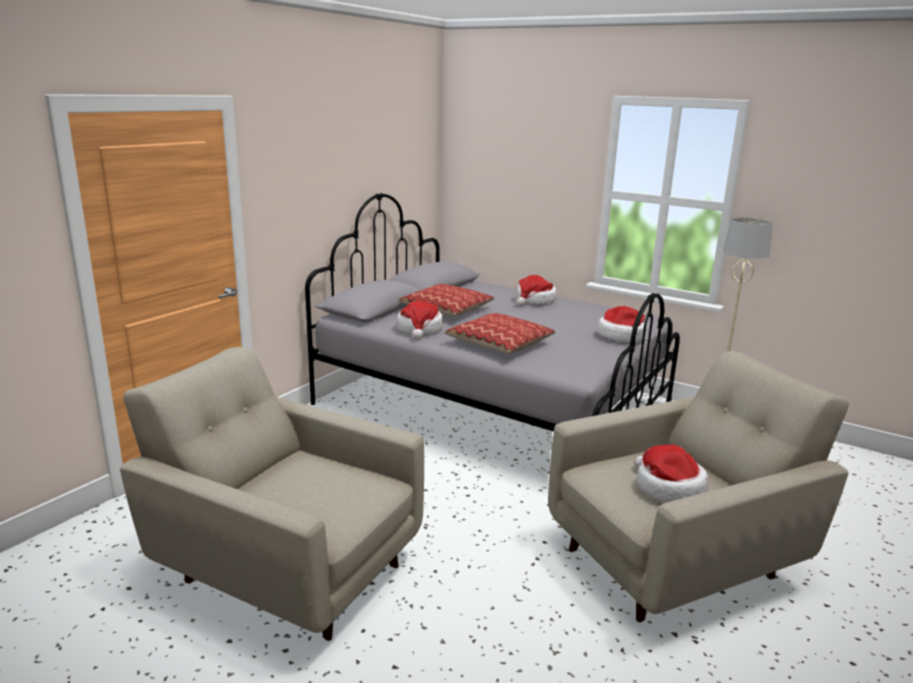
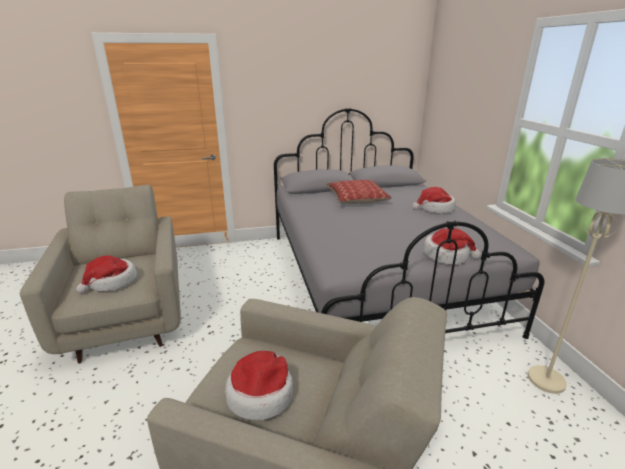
camera: 45 degrees right, 5 degrees up
(419, 329) = (311, 206): hat -> hat (111, 282)
(499, 343) = (338, 230): pillow -> none

